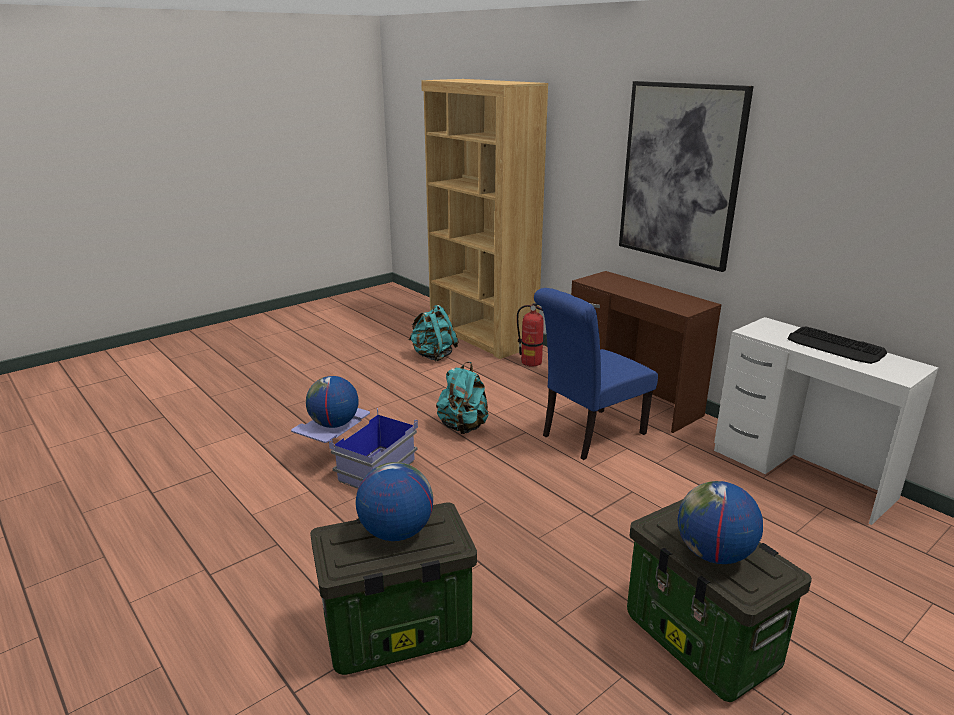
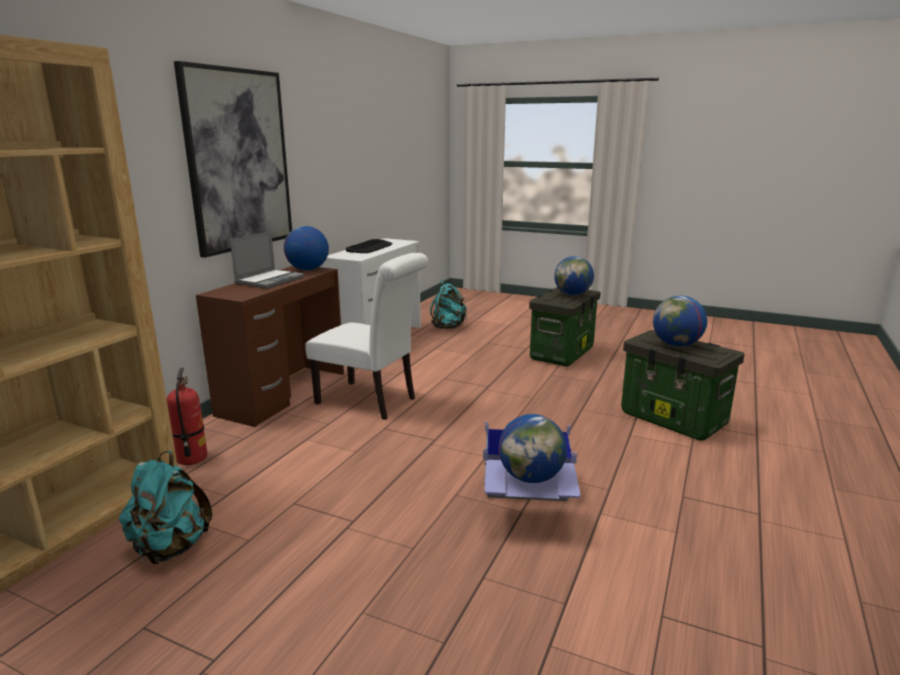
camera: 115 degrees left, 5 degrees down
(463, 427) = (398, 461): turquoise backpack -> turquoise backpack (448, 327)
(588, 436) = (371, 401): blue chair -> white chair
(644, 290) = (270, 280): none -> laptop
(688, 305) = (307, 269): none -> globe

